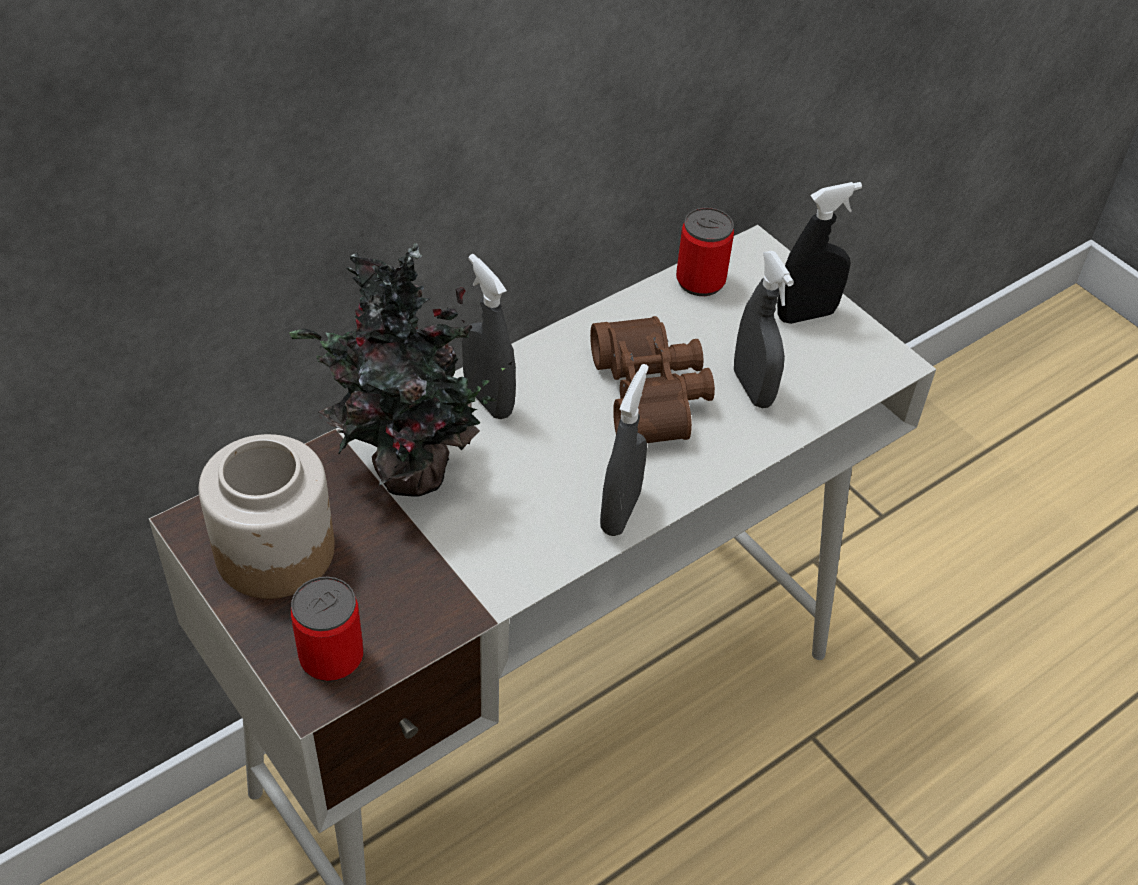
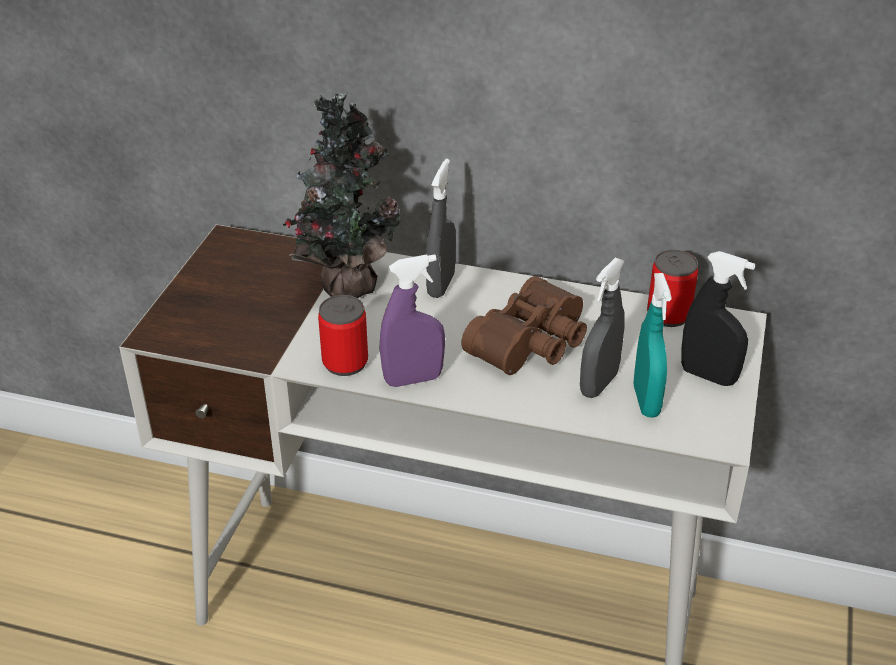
camera: 55 degrees right, 10 degrees down
(276, 550) = (238, 272): jar -> none
(331, 657) = (183, 328): can -> can (345, 362)
(620, 512) = (413, 379): grey spray bottle -> purple spray bottle
(803, 374) = (646, 401): none -> turquoise spray bottle

